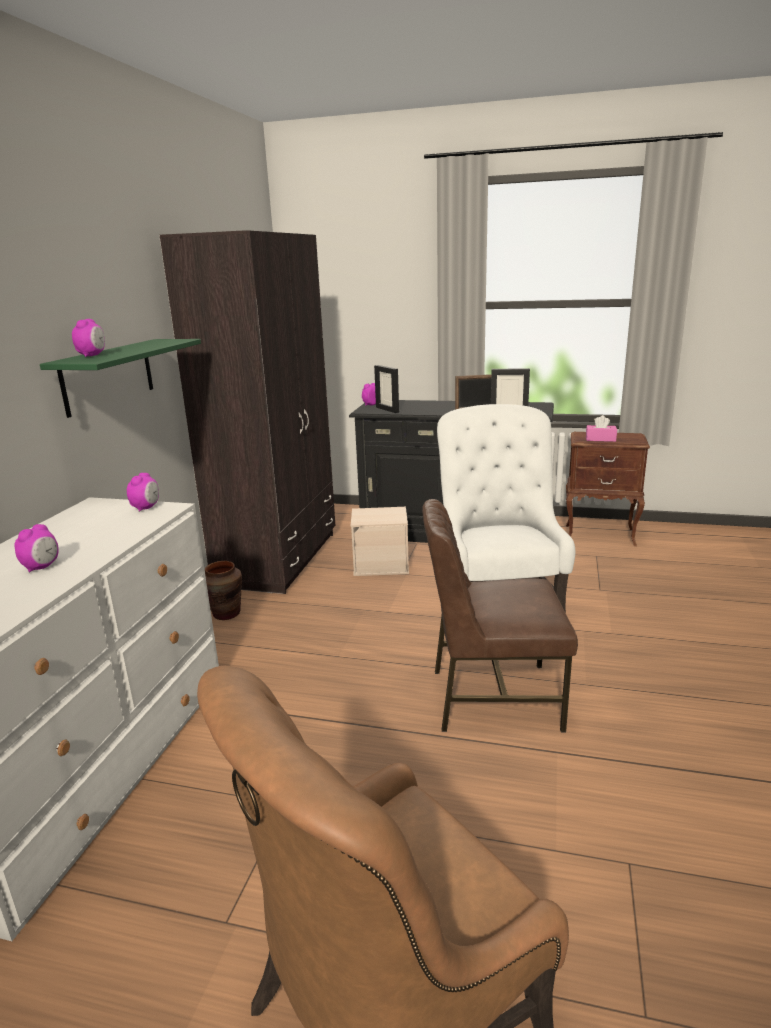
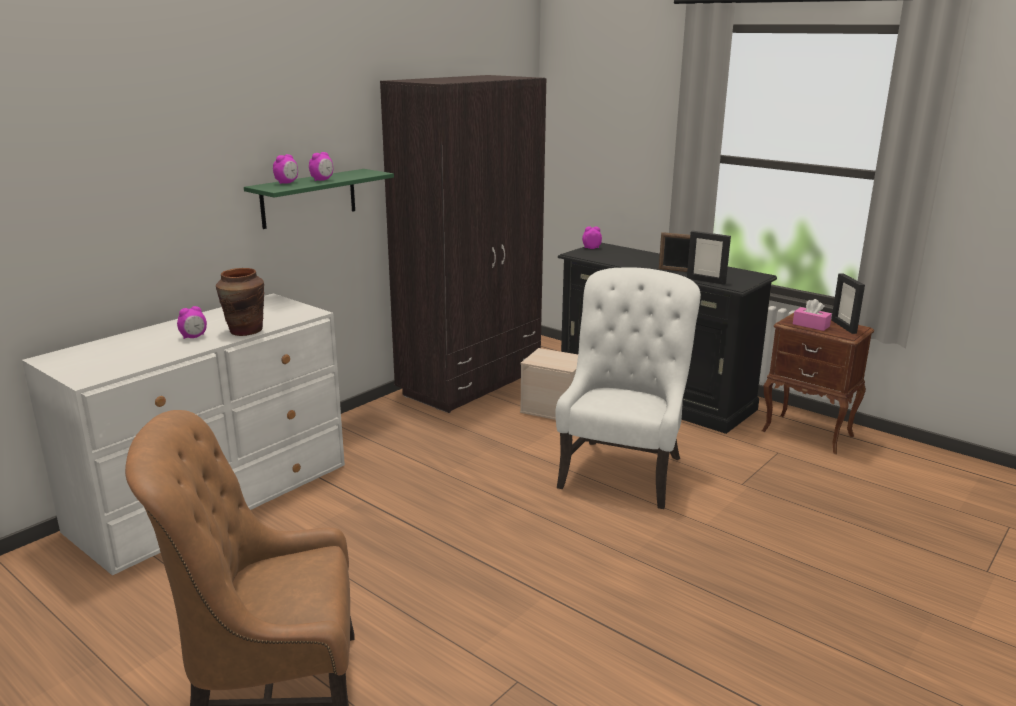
camera: 25 degrees right, 0 degrees up
(146, 508) = (298, 309): alarm clock -> alarm clock (322, 180)
(226, 614) = (389, 417): brown vase -> brown vase (245, 331)
(388, 409) = (598, 256): picture frame -> picture frame (844, 326)
(492, 697) = (536, 540): brown chair -> none

